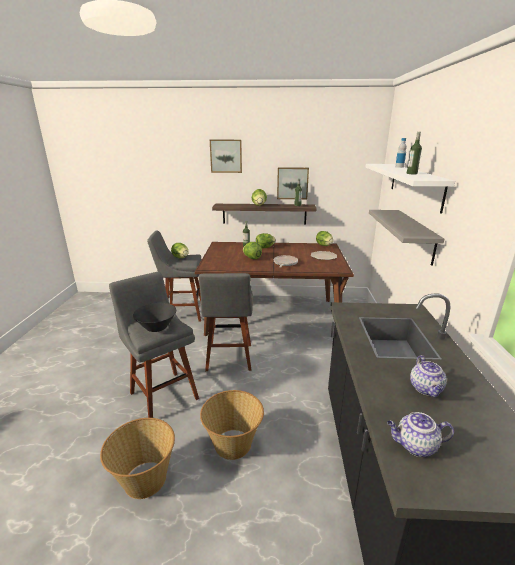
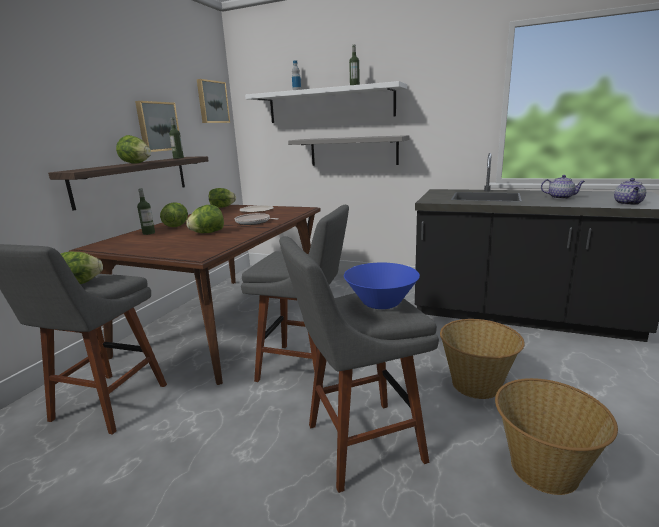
camera: 70 degrees left, 5 degrees down
(156, 327) = (381, 303): black bowl -> blue bowl
(226, 156) = (49, 74): picture -> picture (212, 102)

